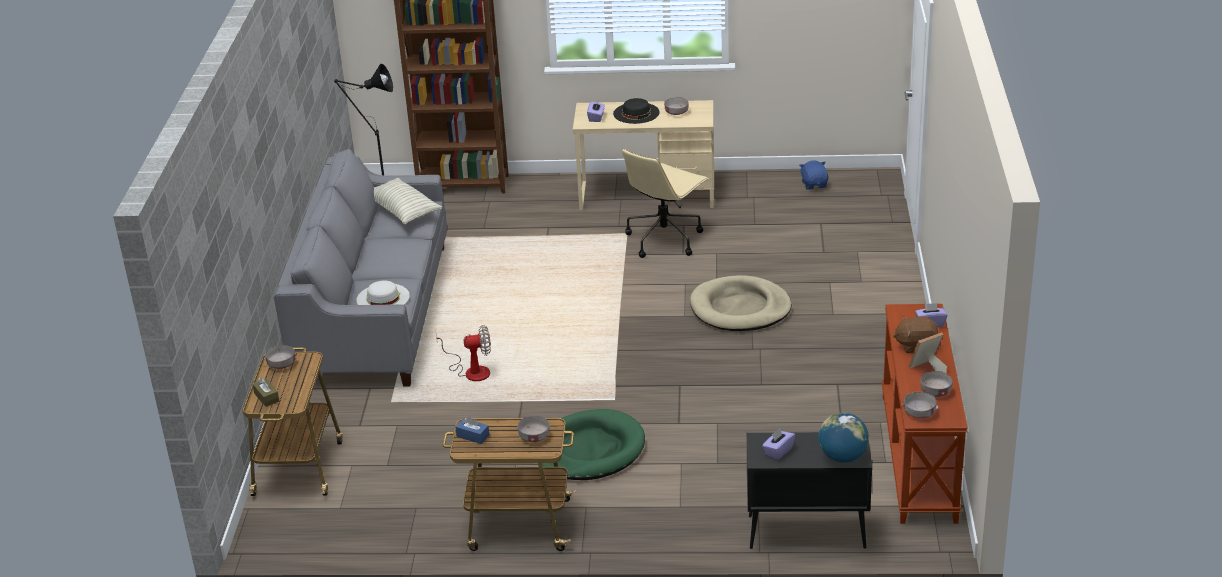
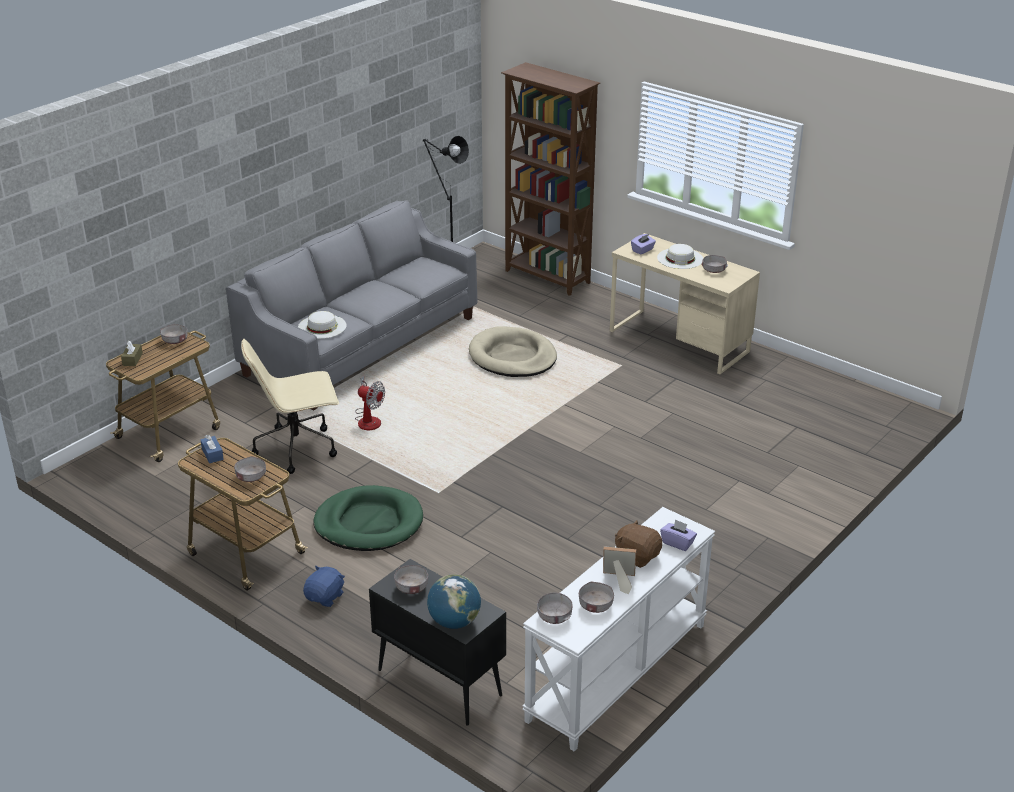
camera: 35 degrees right, 0 degrees up
(402, 211) = (424, 269): pillow -> none
(636, 113) = (680, 258): black hat -> white hat
(664, 239) = (646, 383): beige office chair -> beige office chair (297, 448)
(740, 308) = (633, 467): beige dog bed -> beige dog bed (512, 357)
(778, 451) = (411, 587): purple tissue box -> grey bowl
(814, 184) = (834, 391): blue plush toy -> blue plush toy (325, 597)
(920, 457) = (618, 673): brown console table -> white console table

